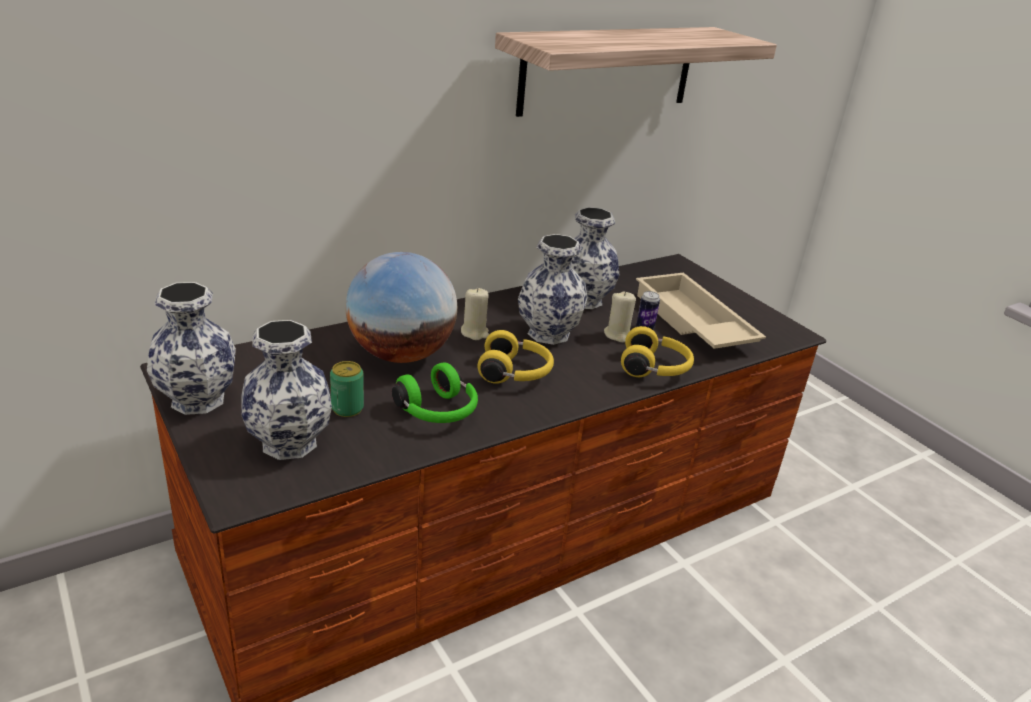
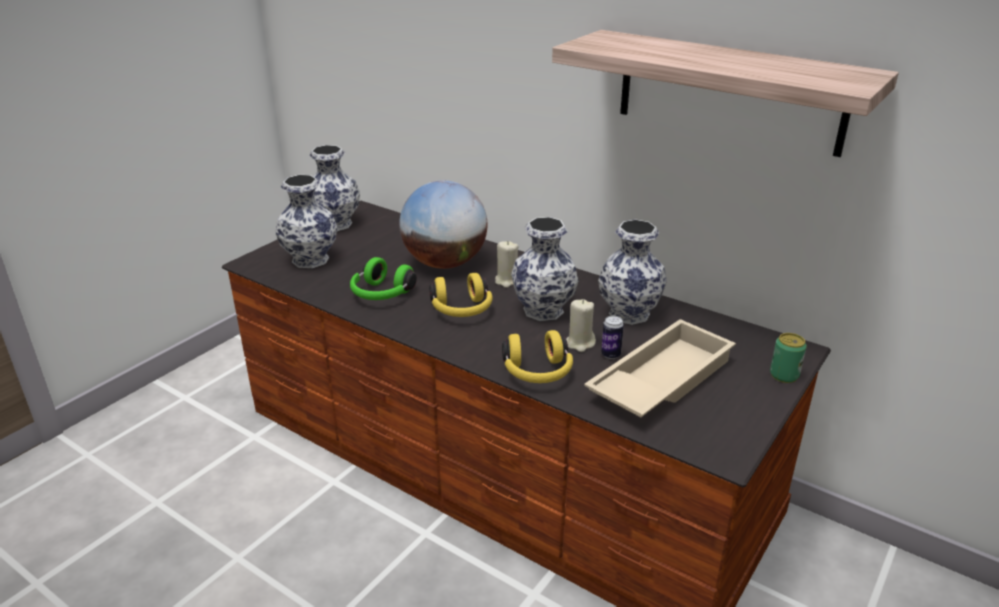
camera: 70 degrees right, 0 degrees up
(347, 408) = (360, 265): can -> can (784, 375)

